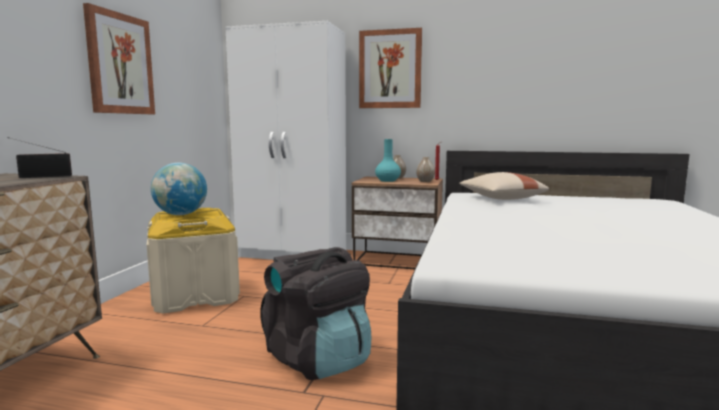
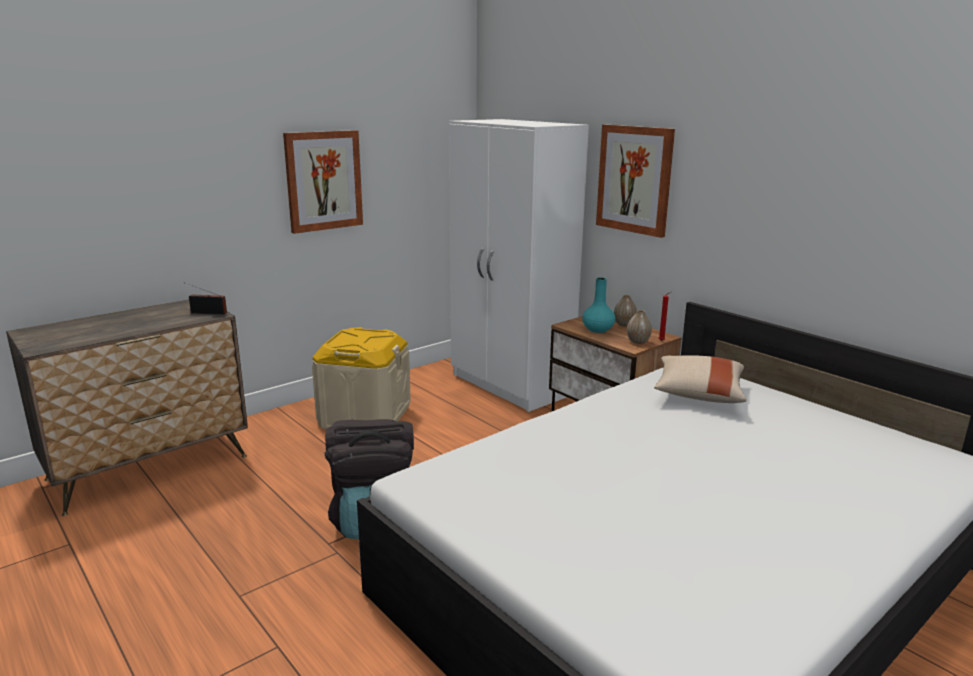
camera: 35 degrees right, 10 degrees up
(181, 214) = (352, 338): globe -> none

